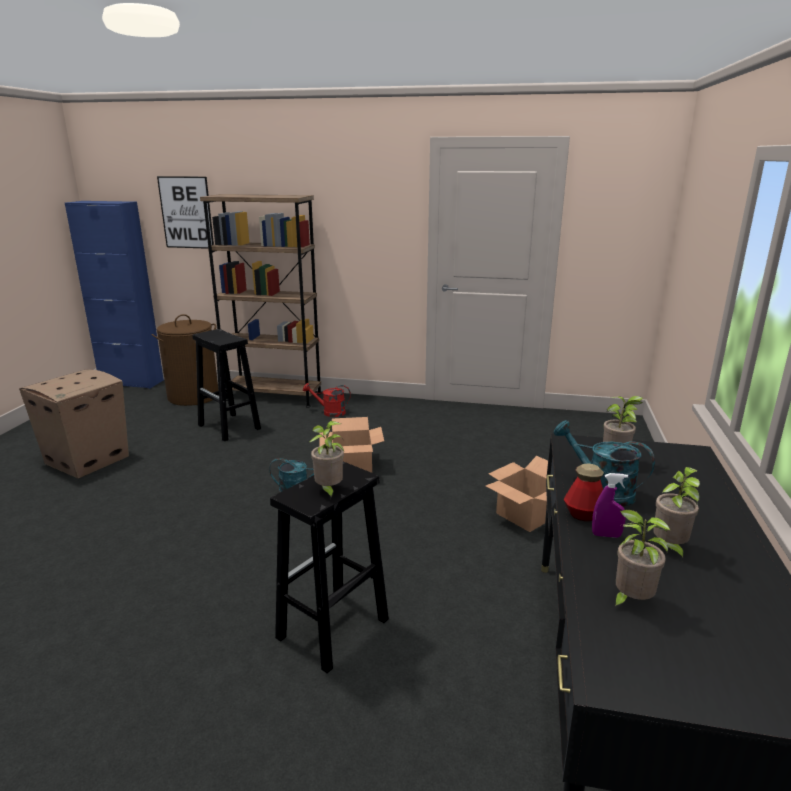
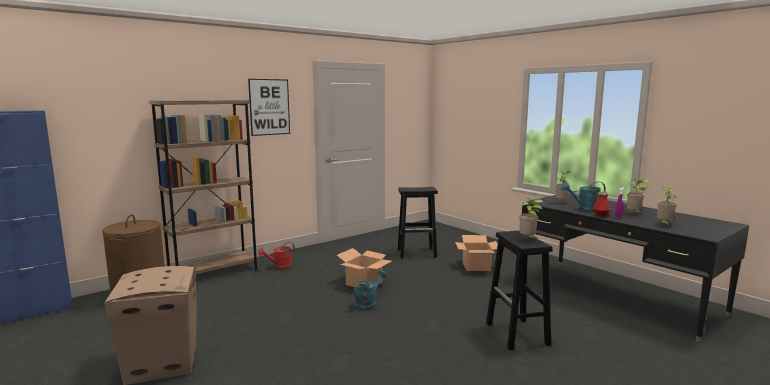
camera: 50 degrees left, 10 degrees down
(186, 212) = (106, 119): picture -> picture (269, 107)
(230, 427) = (231, 298): black stool -> black stool (417, 253)

